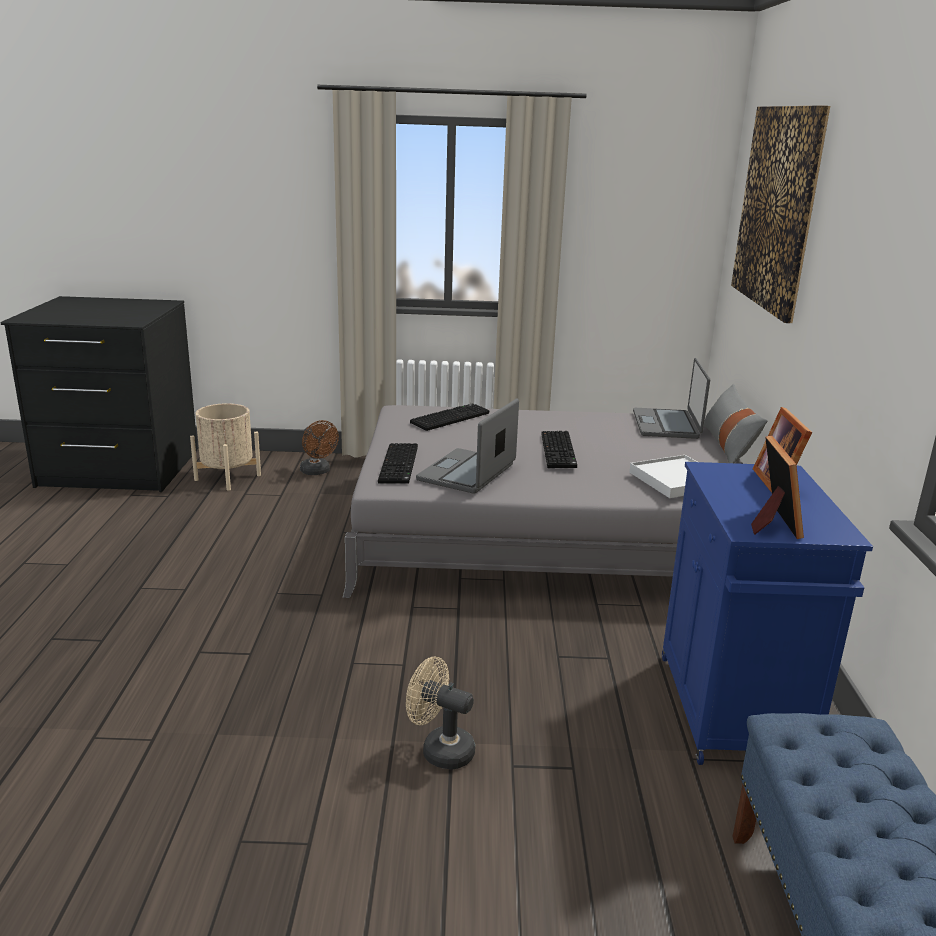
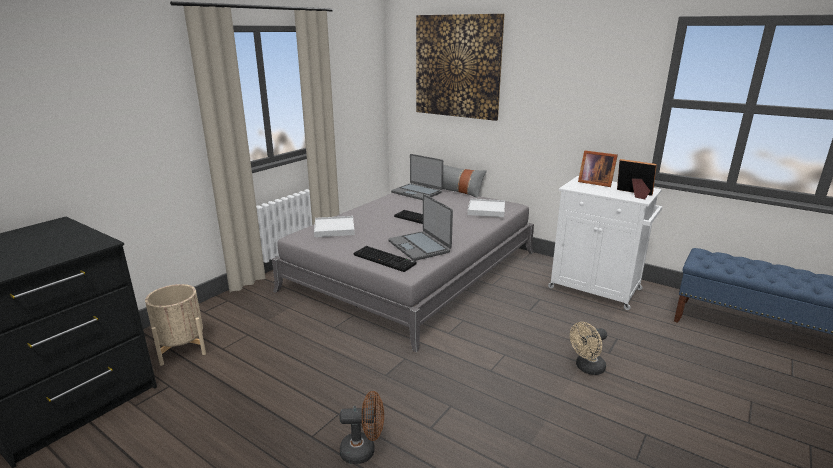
camera: 55 degrees left, 0 degrees up
(317, 472) = (234, 310): brown fan -> brown fan (363, 450)
(450, 418) = (334, 229): keyboard -> white tray
(733, 712) = (596, 289): blue cabinet -> white cabinet

